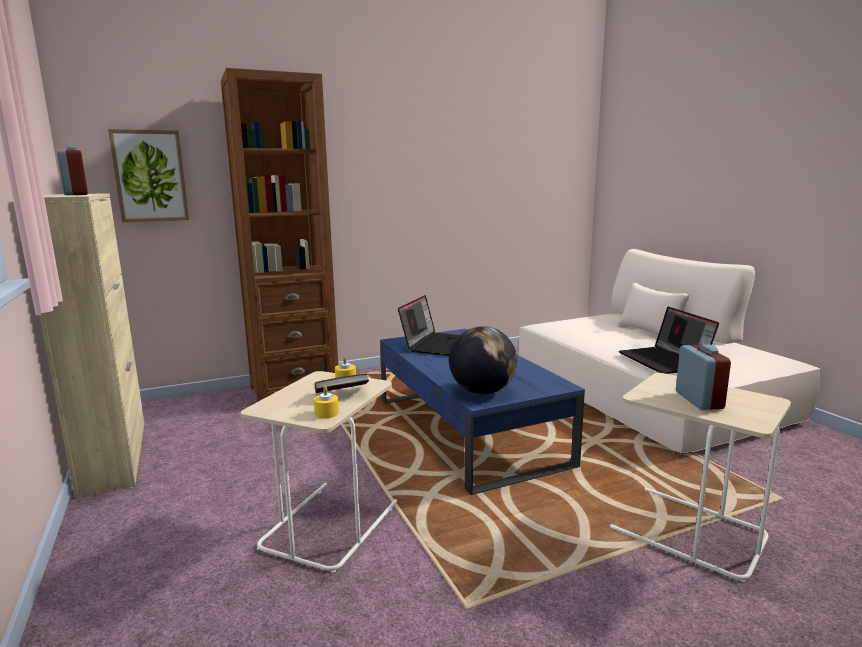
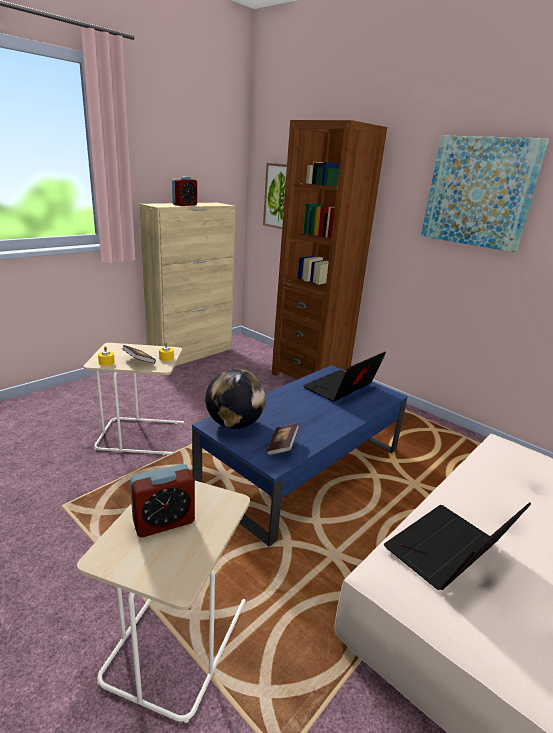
camera: 65 degrees right, 10 degrees up
(410, 146) = (479, 192): none -> picture
(436, 344) = (341, 388): laptop -> laptop turned 135 degrees clockwise
(533, 379) = (282, 446): none -> book

